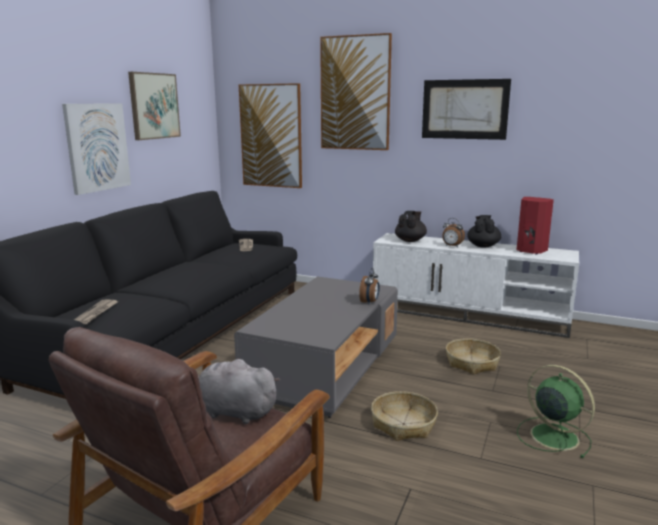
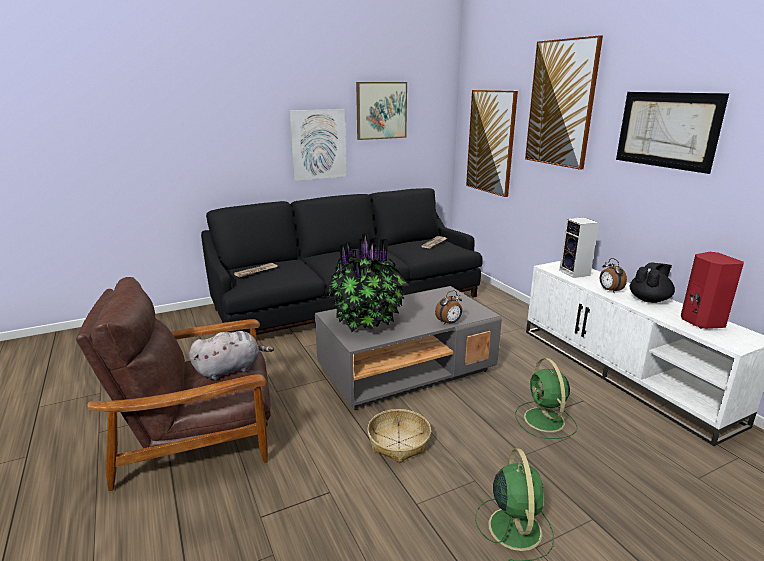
camera: 40 degrees right, 5 degrees up
(234, 412) = (230, 369): grey plush toy -> grey plush toy turned 90 degrees clockwise
(303, 322) = (367, 322): none -> potted plant
(410, 240) = (575, 273): black teapot -> speaker
(472, 363) = (545, 421): basket -> green fan

